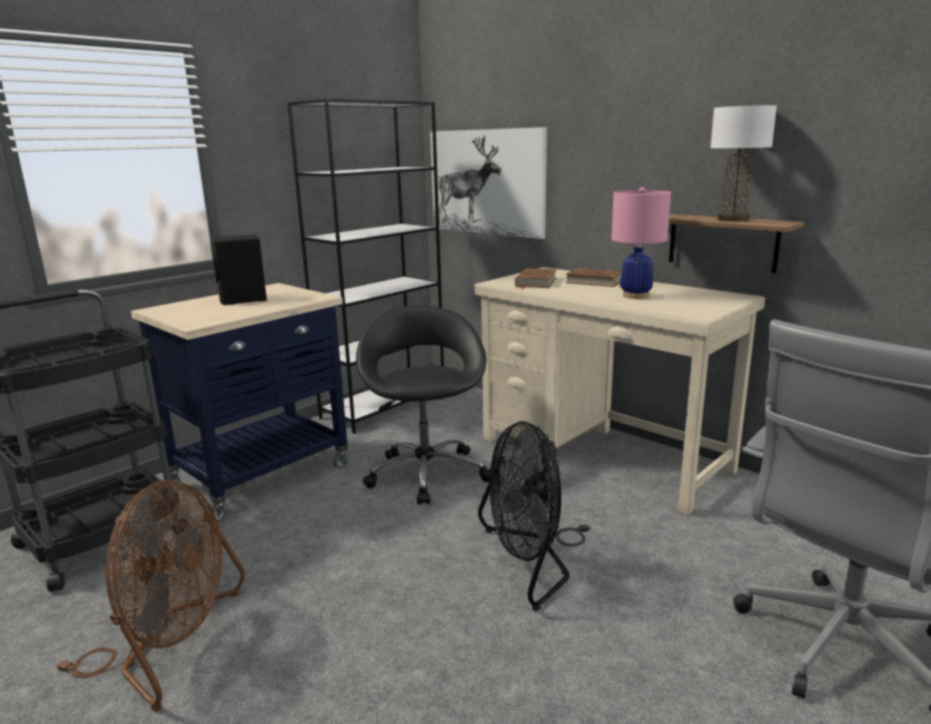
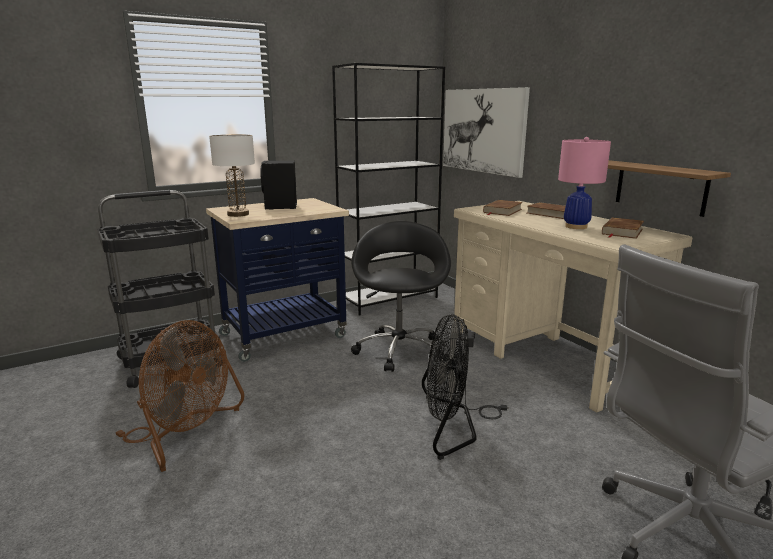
camera: 15 degrees right, 0 degrees up
(689, 297) = (622, 231): none -> brown book
(732, 220) = (666, 168): table lamp -> table lamp (238, 214)

